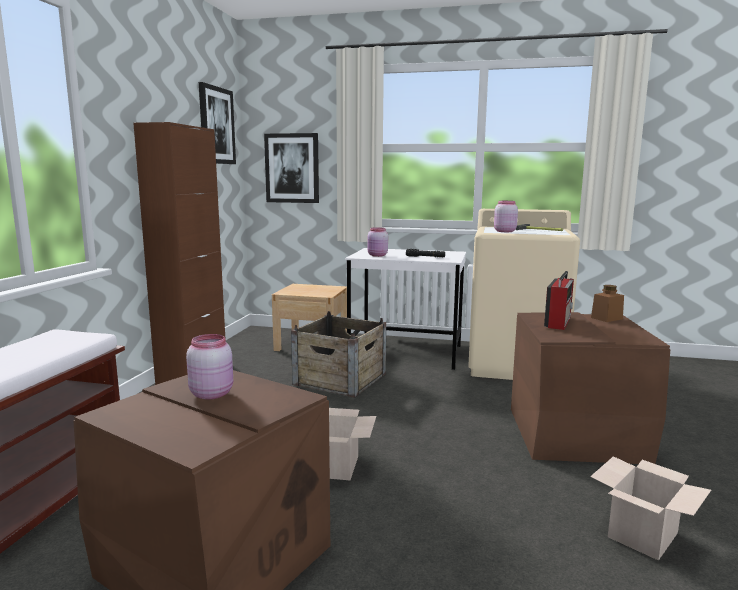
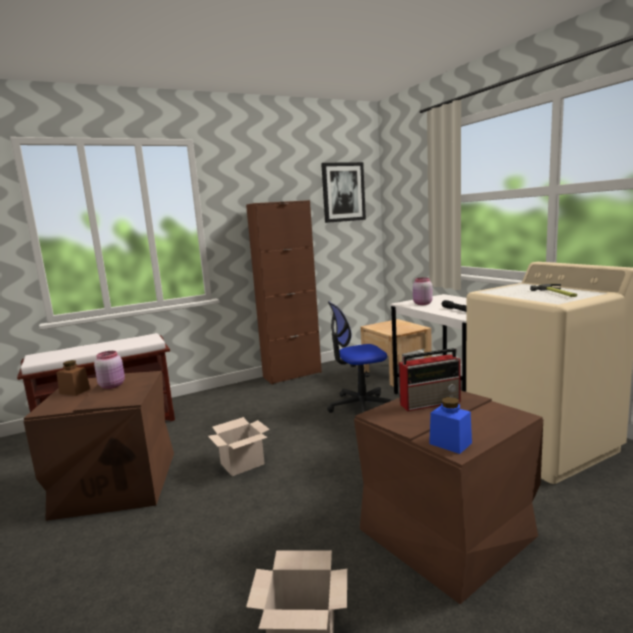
camera: 50 degrees right, 0 degrees up
(292, 168) = (407, 220): picture -> none
(339, 379) = (361, 406): crate -> office chair
(504, 231) = (505, 292): pink jar -> none
(606, 318) = (503, 414): brown jar -> brown jar (75, 391)
(634, 338) = (450, 443): none -> blue jar

